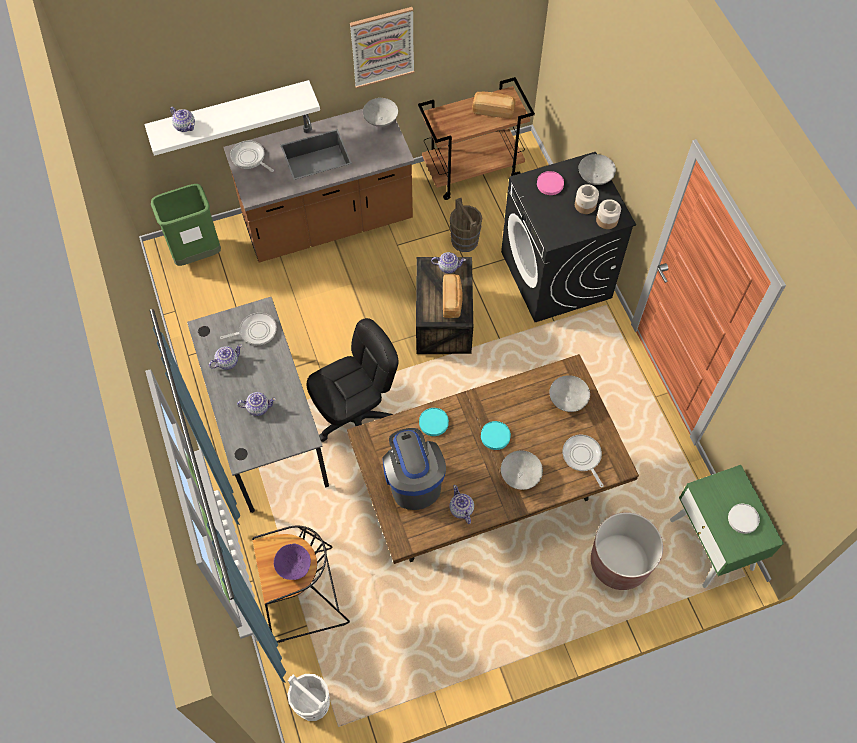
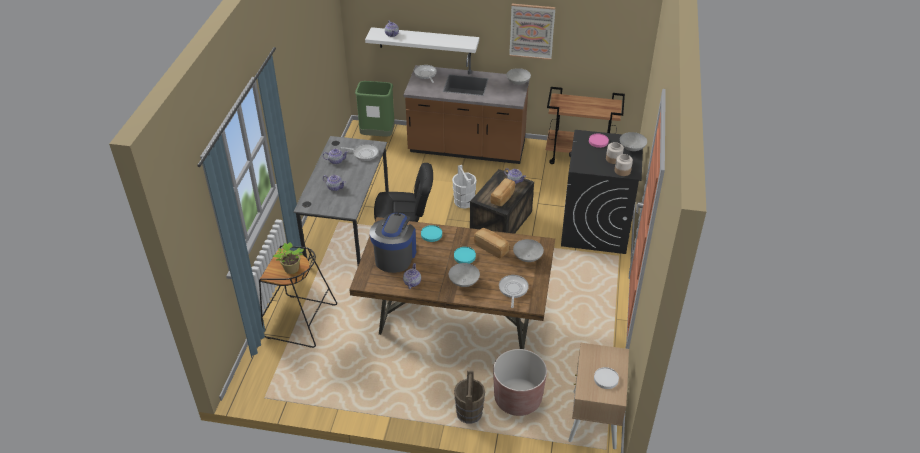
camera: 30 degrees right, 20 degrees down
(294, 566) = (291, 270): purple bowl -> potted plant
(313, 704) = (259, 379): white bucket -> white bucket (464, 202)
(464, 240) = (547, 188): brown bucket -> brown bucket (469, 413)
(493, 110) = (598, 107): bread -> bread (491, 248)
(712, 544) = (594, 419): green nightstand -> beige nightstand

